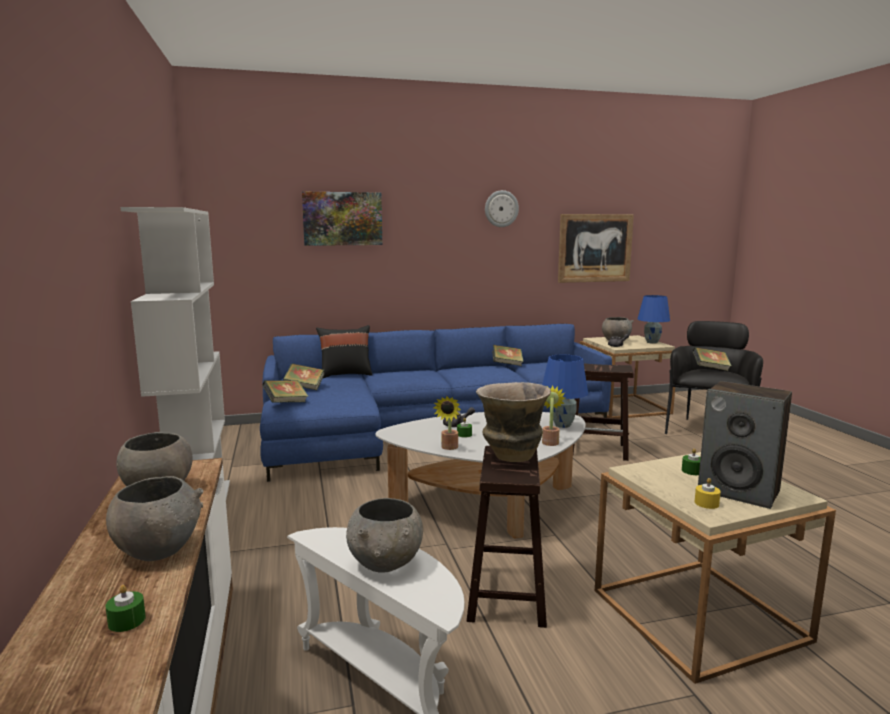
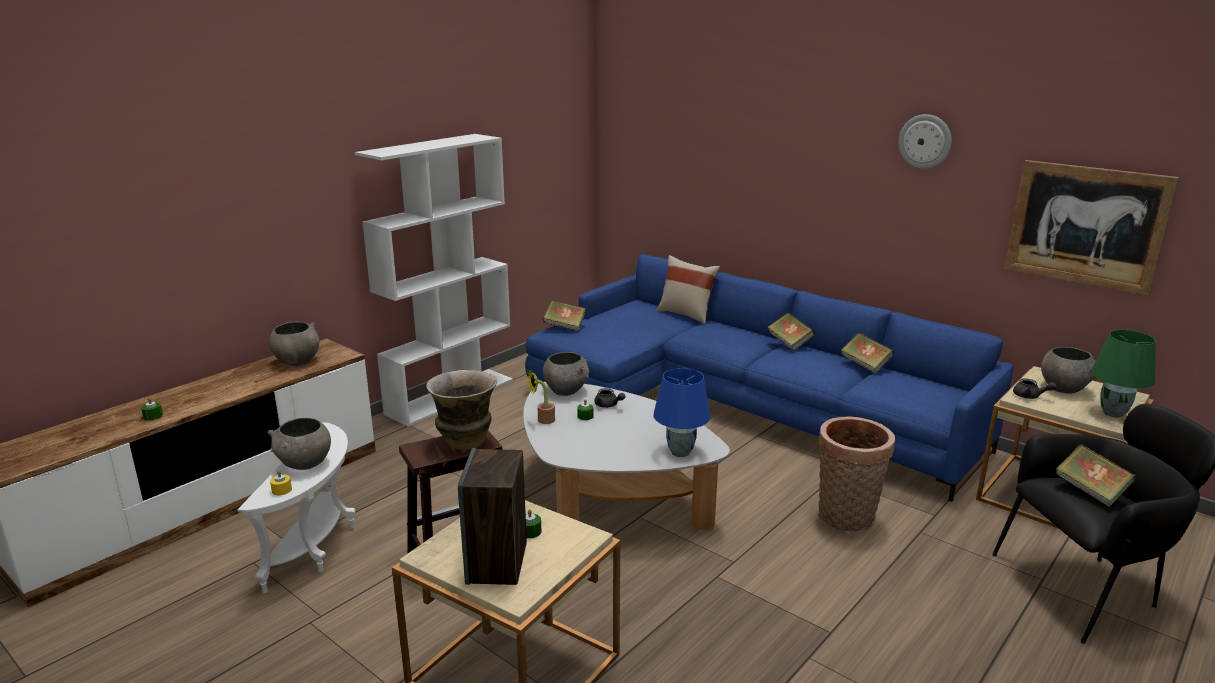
camera: 55 degrees right, 10 degrees up
(158, 549) = (225, 392): grey bowl -> grey bowl (566, 391)
(304, 387) = (613, 316): book -> book (789, 343)
(342, 218) = (725, 133): picture -> none
(345, 375) = (686, 314): black pillow -> beige pillow
(550, 441) = (620, 459): potted plant -> none
(598, 450) = (846, 519): brown stool -> basket
(652, 342) = (1114, 413): blue table lamp -> green table lamp
(706, 503) = (451, 550): yellow candle -> yellow candle (281, 490)

